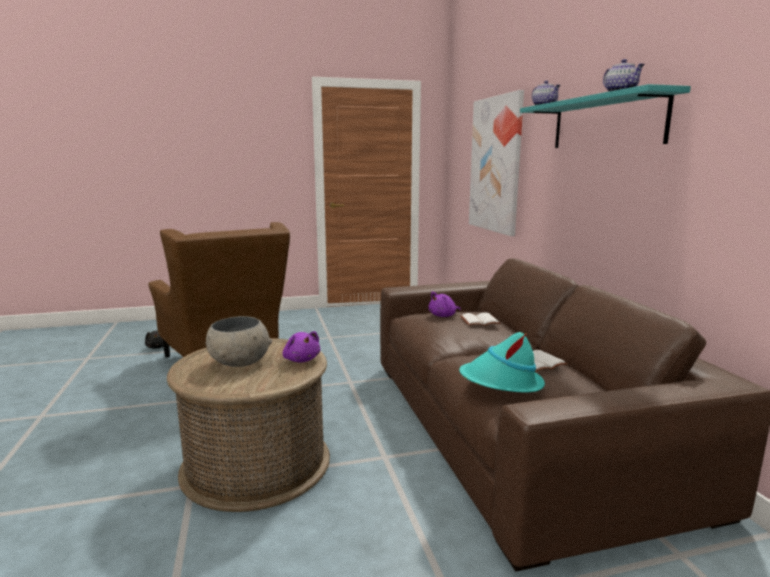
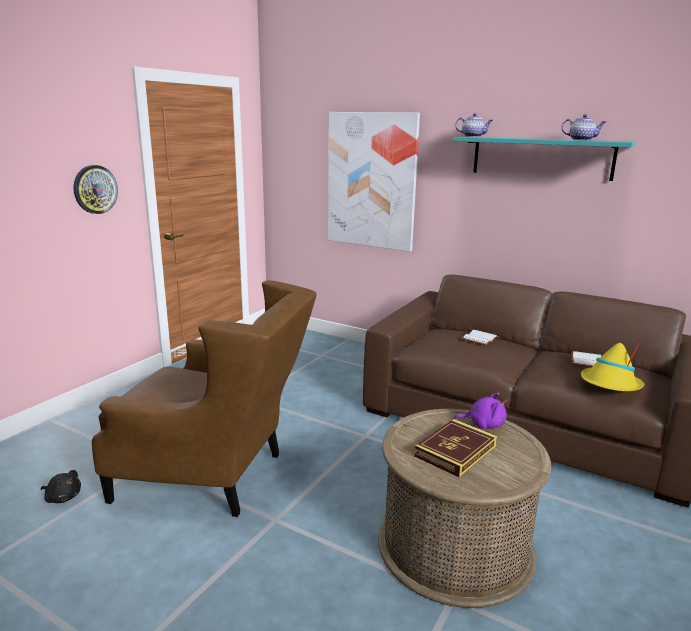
camera: 45 degrees left, 5 degrees up
(239, 363) = (455, 451): grey bowl -> book
(271, 163) = (95, 189): none -> wall clock
(443, 316) = (445, 342): purple plush toy -> none
(501, 383) = (610, 385): turquoise hat -> yellow hat

